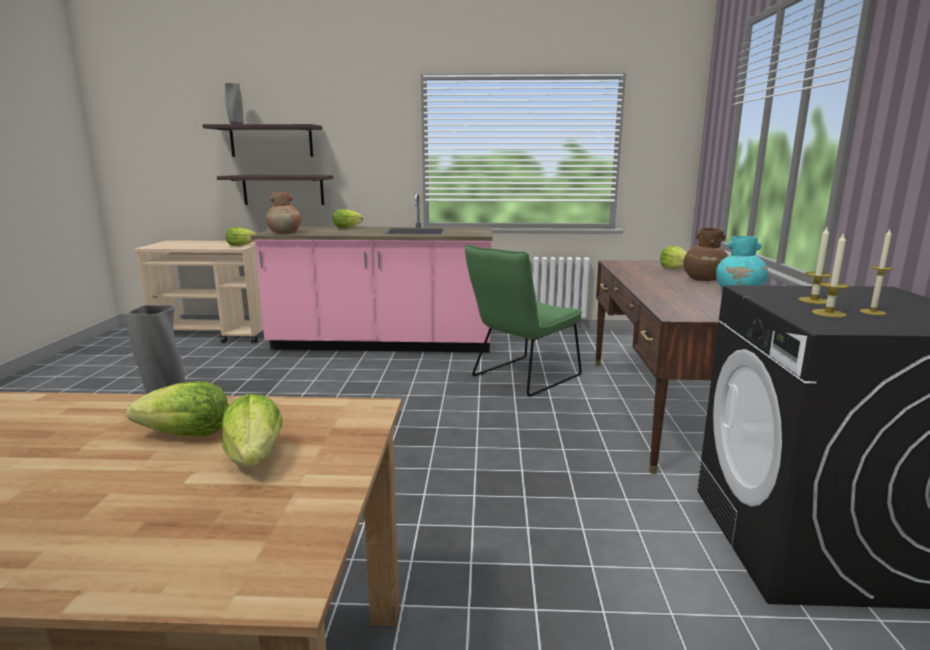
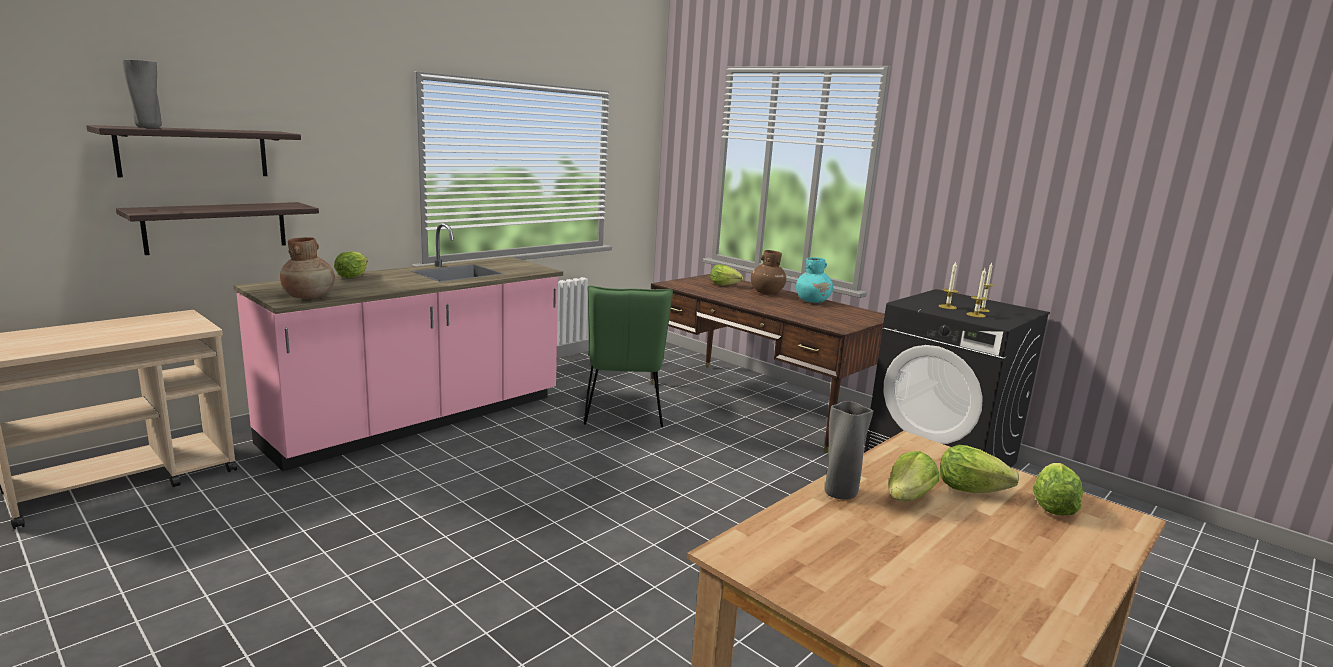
camera: 50 degrees left, 0 degrees up
(241, 245) = (187, 324): lettuce -> lettuce (1052, 506)

